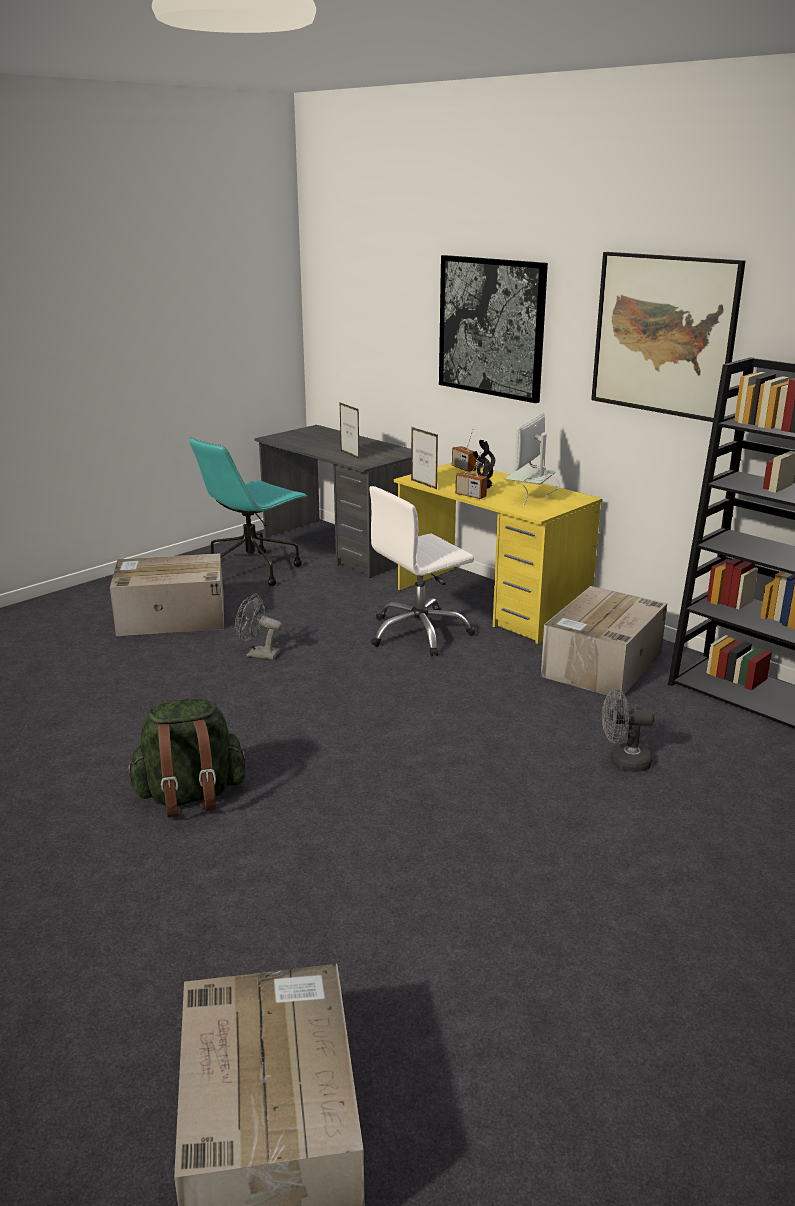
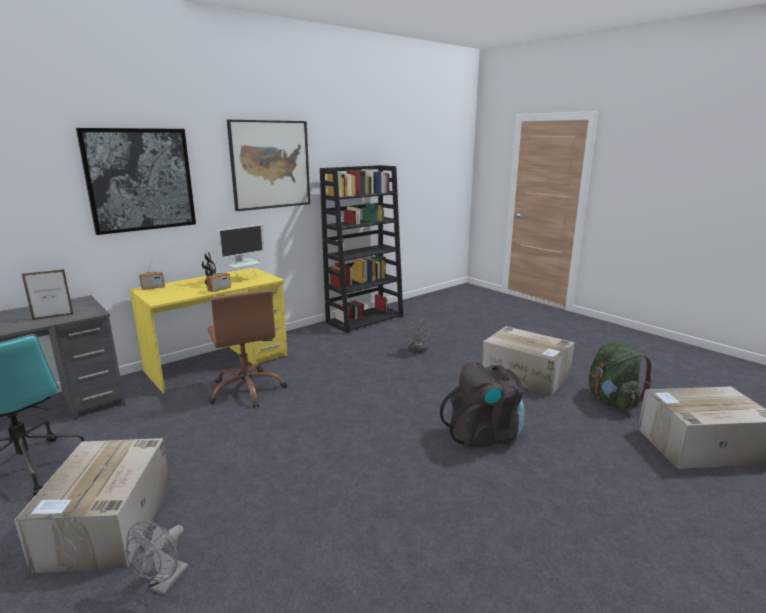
camera: 85 degrees left, 5 degrees down
(190, 796) = (457, 485): green backpack -> green backpack (612, 400)
(258, 654) = (239, 460): grey fan -> grey fan (164, 583)
(311, 826) = (484, 435): none -> black backpack
(419, 633) = (247, 390): white office chair -> brown office chair
(423, 484) = (178, 299): picture frame -> none
(530, 500) = (243, 278): monitor -> monitor turned 75 degrees counterclockwise
(601, 665) = (321, 344): cardboard box -> cardboard box (526, 375)

